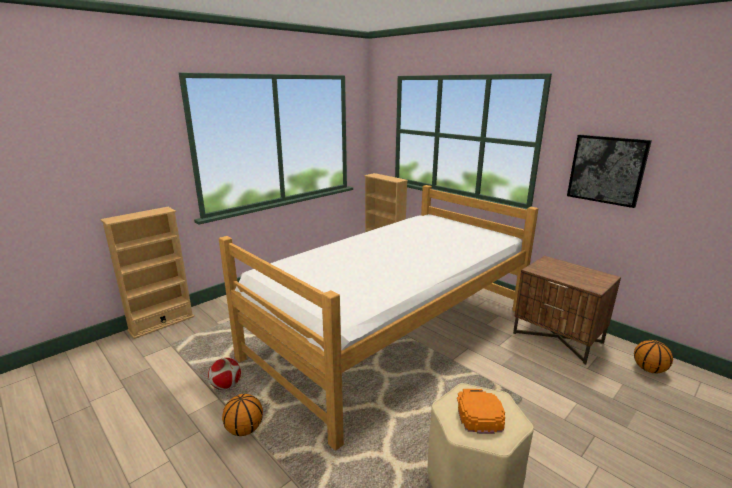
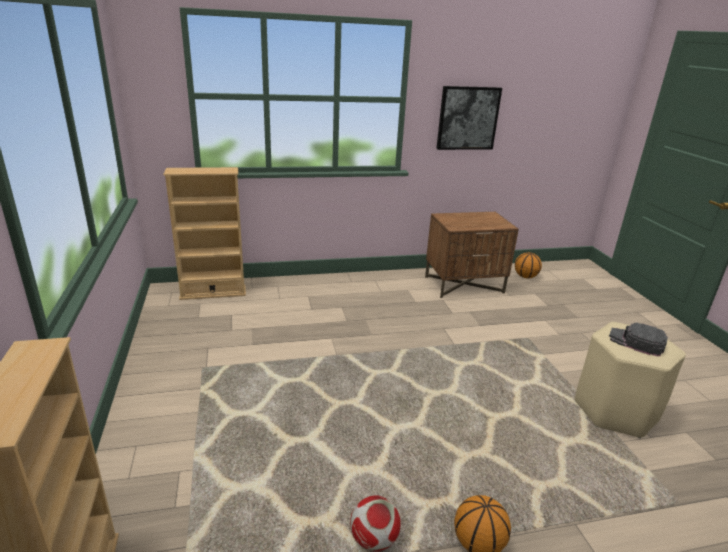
camera: 60 degrees left, 5 degrees up
(393, 333) = (379, 355): bed -> none
(478, 411) = (636, 342): orange cap -> black cap

